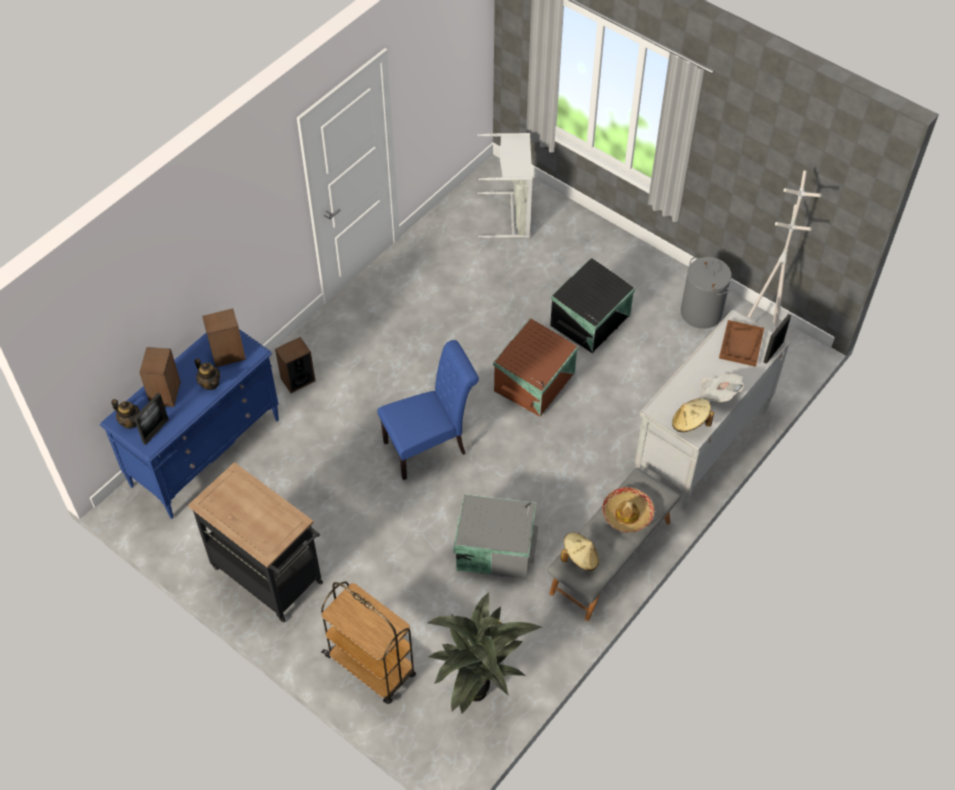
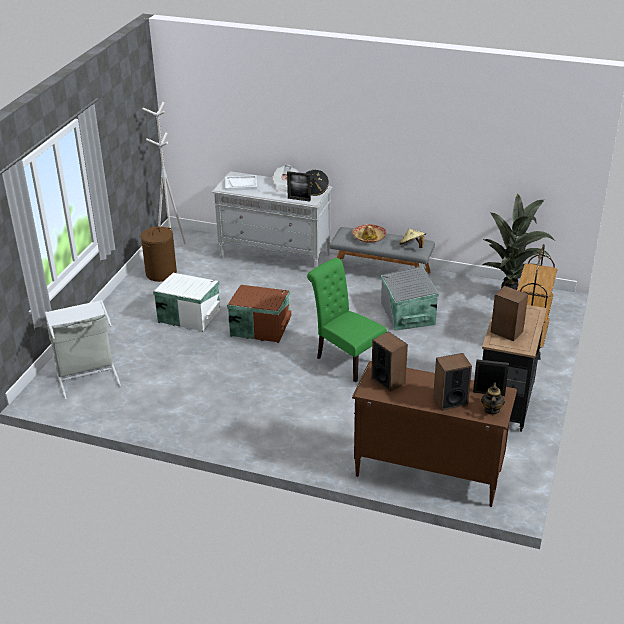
camera: 110 degrees left, 20 degrees down
(207, 452) = (427, 472): blue dresser -> brown dresser
(210, 383) = (423, 380): teapot -> none
(297, 379) = (324, 444): speaker -> speaker (506, 332)
(430, 446) = (345, 359): blue chair -> green chair
(591, 320) = (189, 315): black storage box -> white storage box
(690, 423) = (314, 190): beige hat -> black hat
(701, 313) = (161, 273): grey laundry basket -> brown laundry basket
(741, 344) = (241, 184): brown tray -> white tray
(773, 352) = (241, 174): picture frame -> picture frame (299, 199)

